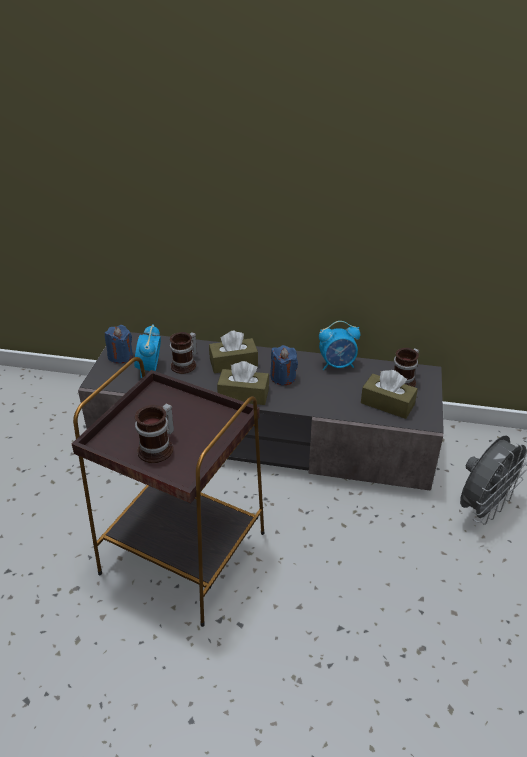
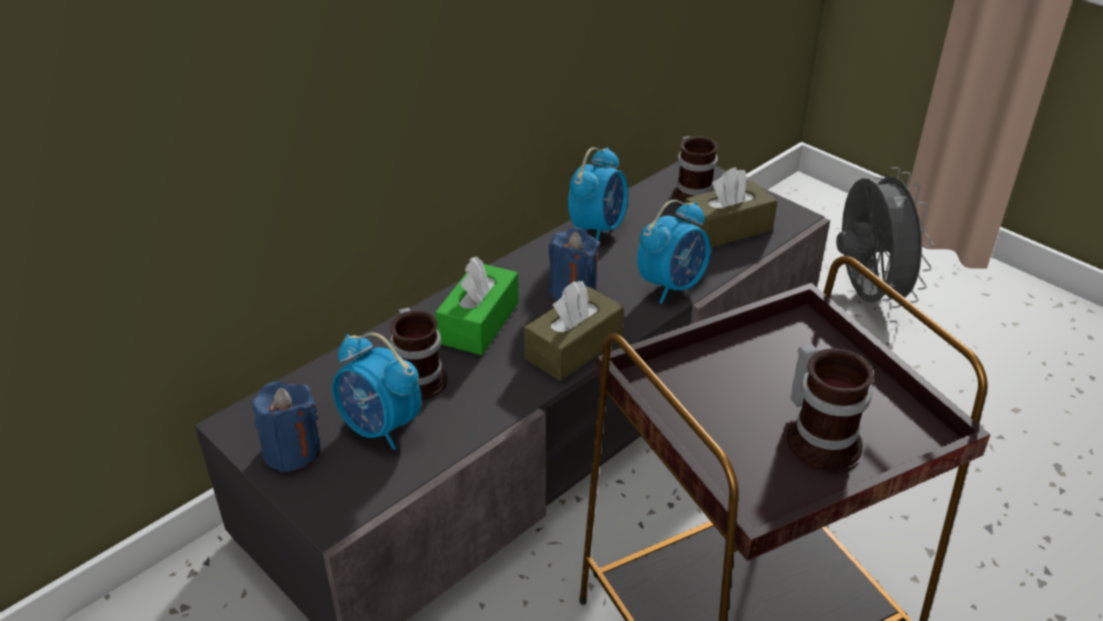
camera: 55 degrees left, 0 degrees up
(233, 363) = (479, 322): brown tissue box -> green tissue box
(319, 404) = (672, 285): none -> alarm clock

